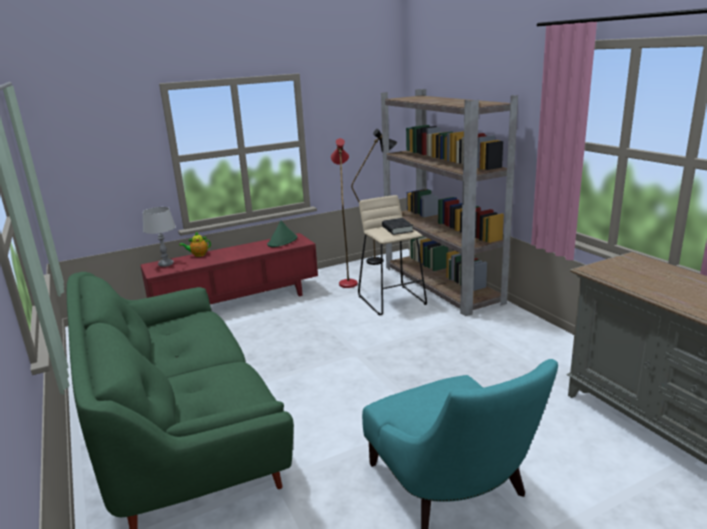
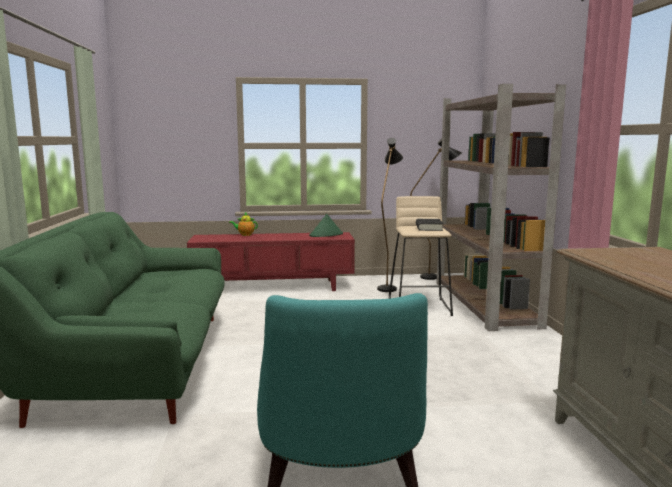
camera: 20 degrees right, 10 degrees down
(166, 264) = (212, 237): grey table lamp -> none
(347, 281) = (388, 287): red floor lamp -> black floor lamp

